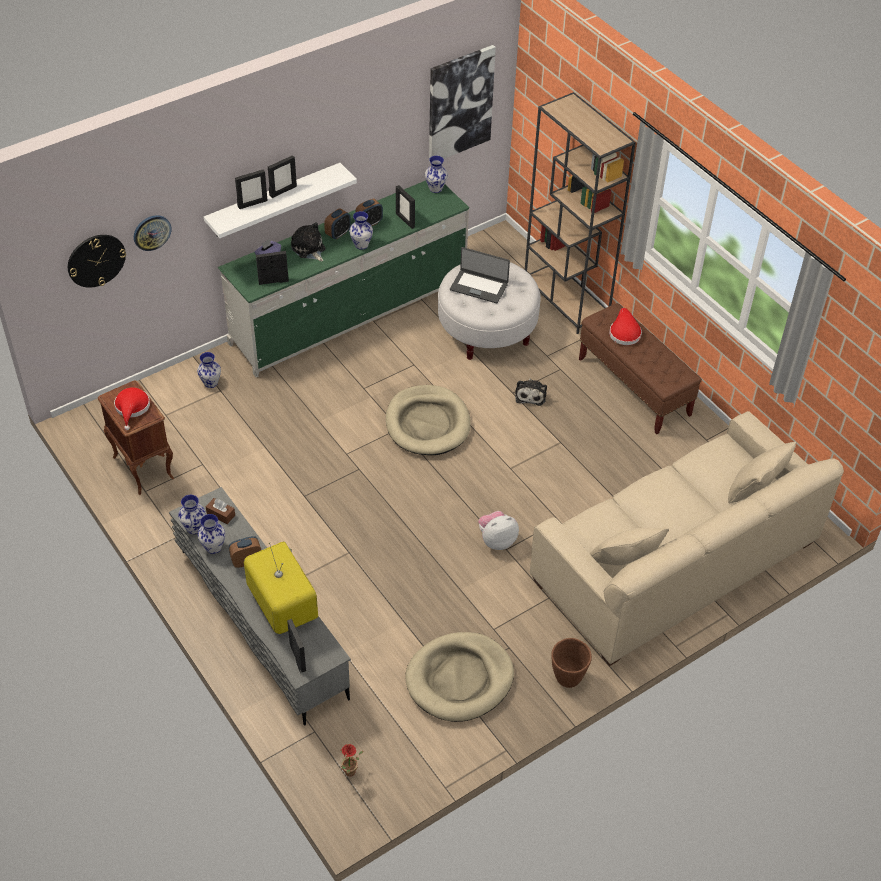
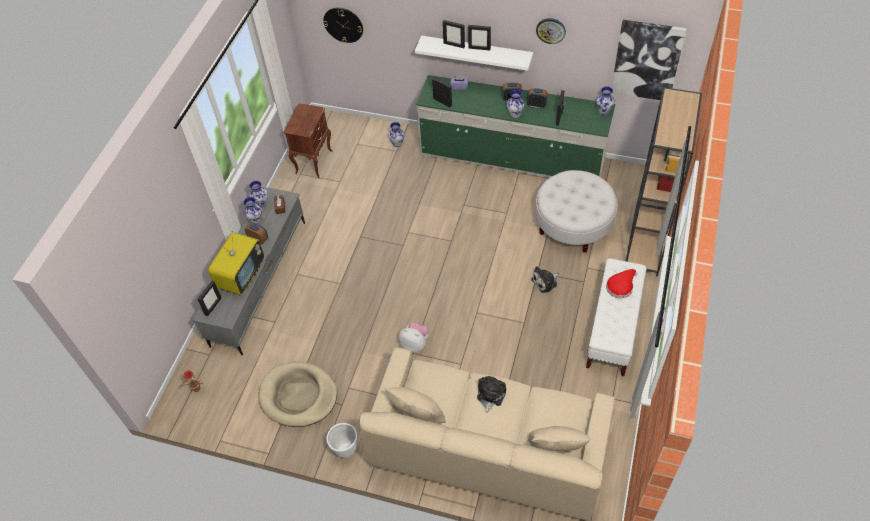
camera: 55 degrees right, 5 degrees up
(132, 408) = (303, 120): red hat -> none
(151, 232) = (383, 26): wall clock -> wall clock (551, 30)
(309, 249) = (485, 97): plush toy -> plush toy (490, 395)
(427, 423) = (468, 251): beige dog bed -> none
(479, 286) = (572, 191): laptop -> none
(567, 678) = (345, 450): brown planter -> white planter
(634, 387) = (613, 329): brown bench -> white bench

